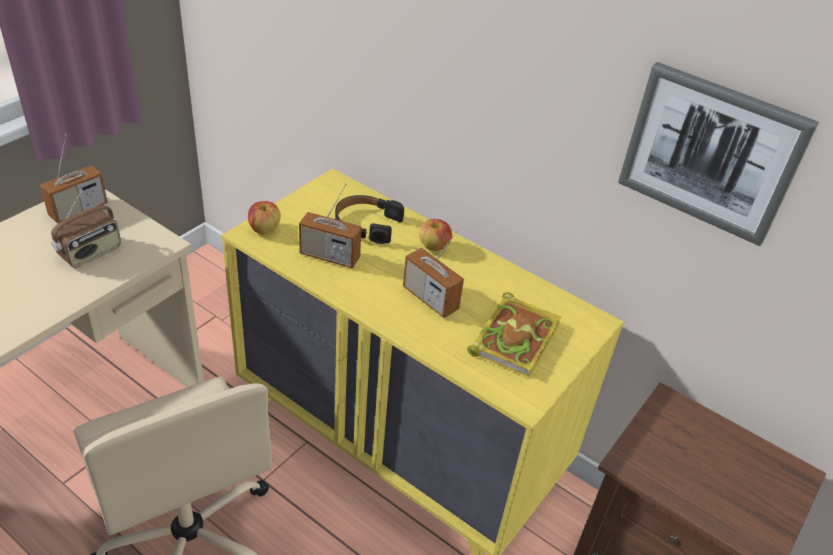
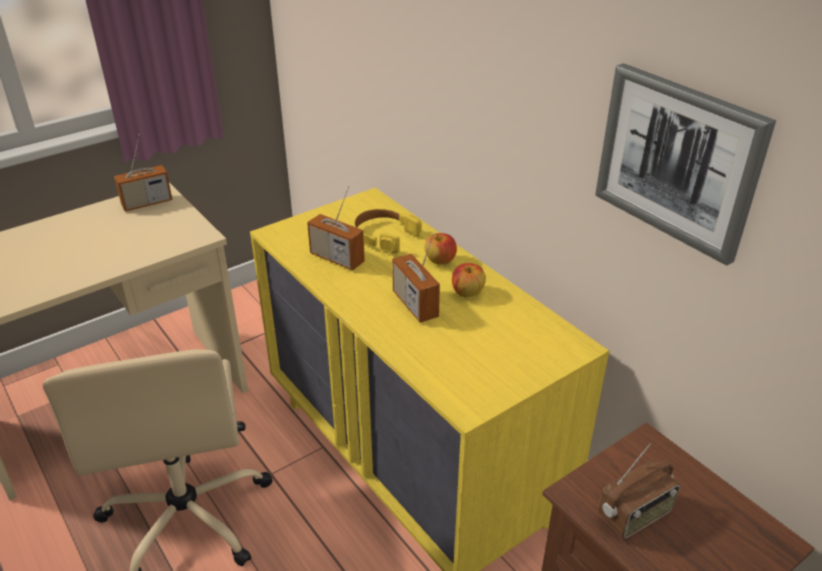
camera: 20 degrees right, 5 degrees down
(91, 253) = (140, 236): radio -> radio (635, 515)
(264, 229) = (289, 230): apple -> apple (467, 292)
(366, 224) = (384, 236): black headphones -> yellow headphones
(514, 336) = (484, 348): book -> none

